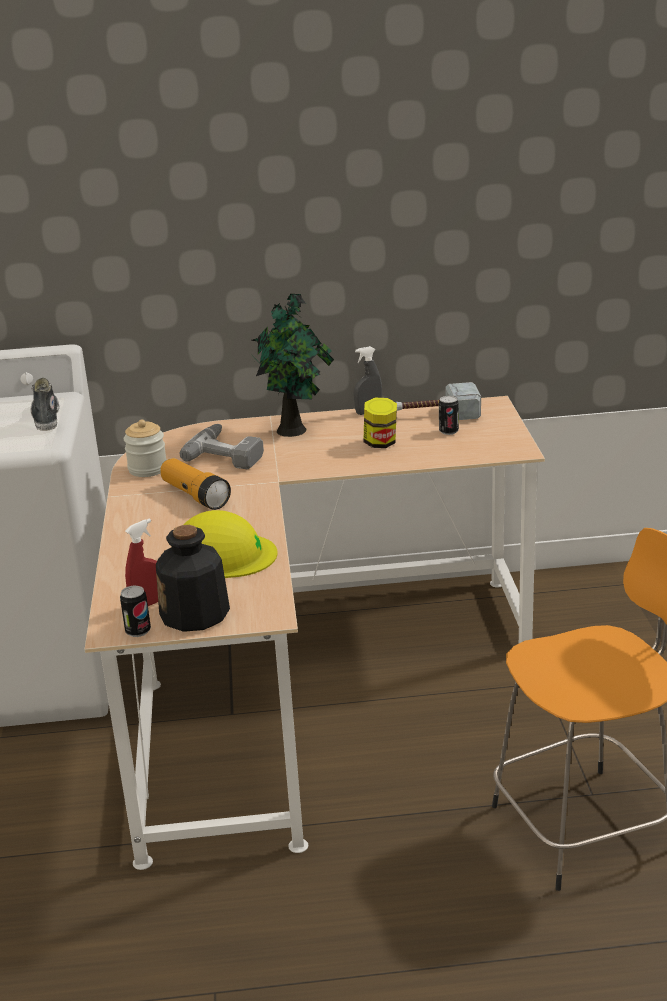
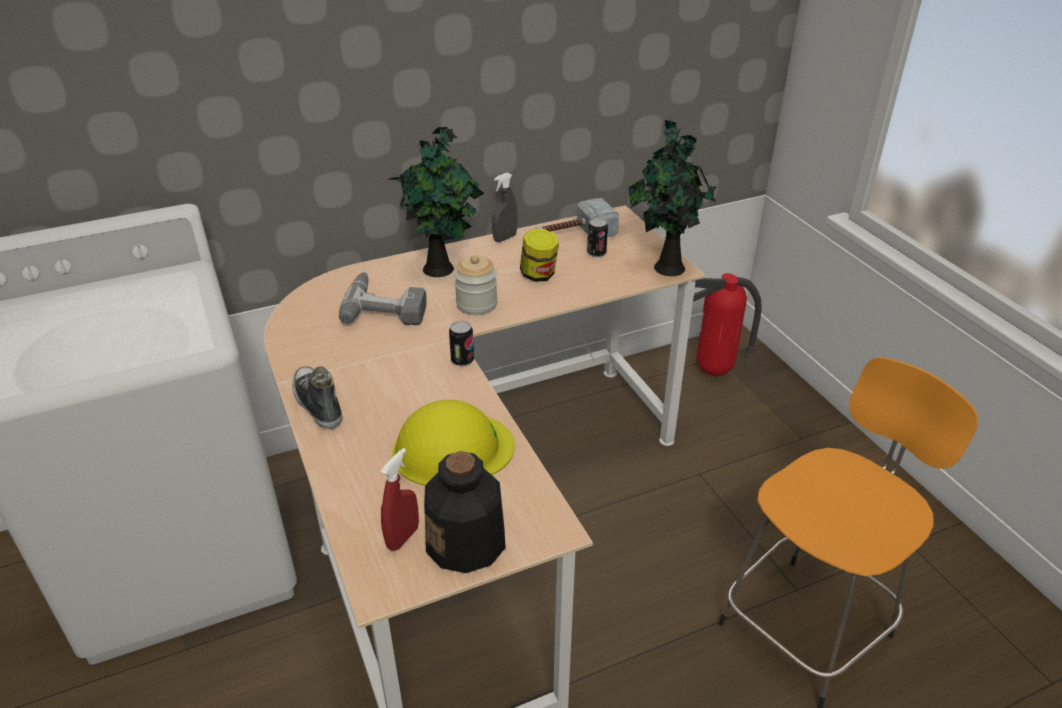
camera: 20 degrees left, 10 degrees up
(46, 417) = (185, 302): shoe -> shoe (317, 404)
(138, 631) = (411, 583): can -> can (462, 360)
(148, 469) = (306, 338): jar -> jar (476, 304)
(195, 496) = (379, 369): flashlight -> none
(509, 448) = (666, 267): none -> potted plant
(613, 597) = (714, 372): none -> fire extinguisher

